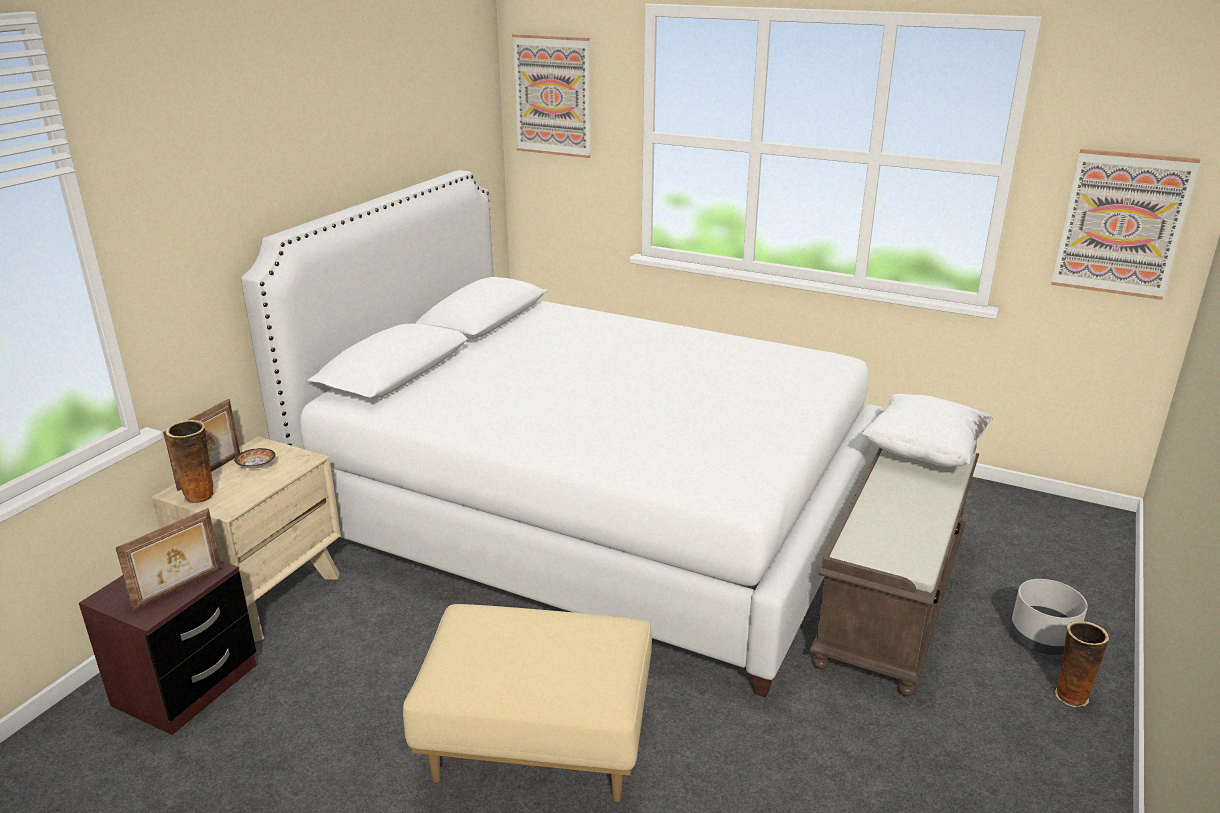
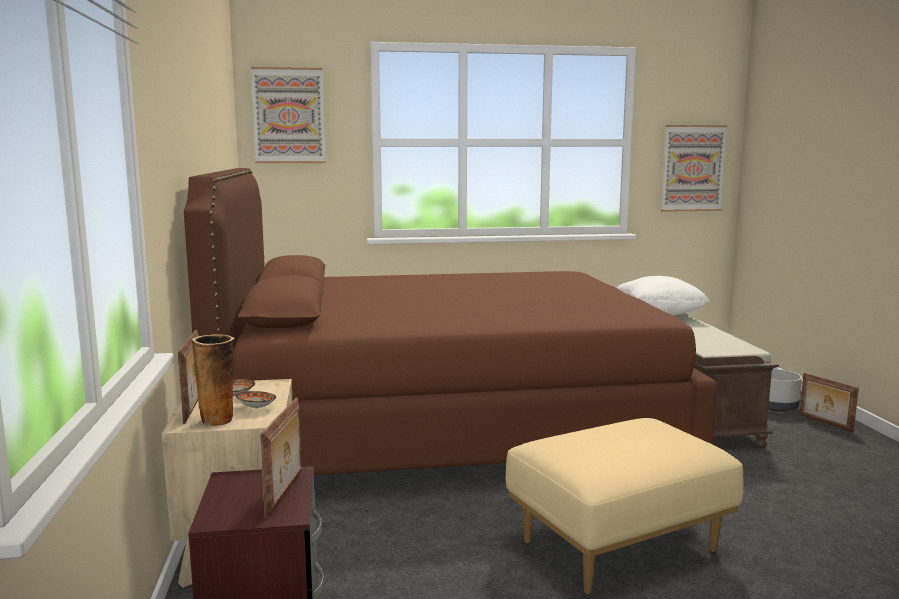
camera: 35 degrees left, 15 degrees down
(246, 489) = (256, 408): none -> bowl
(593, 515) = (443, 425): white bed -> brown bed
(1069, 695) = (825, 423): vase -> picture frame

